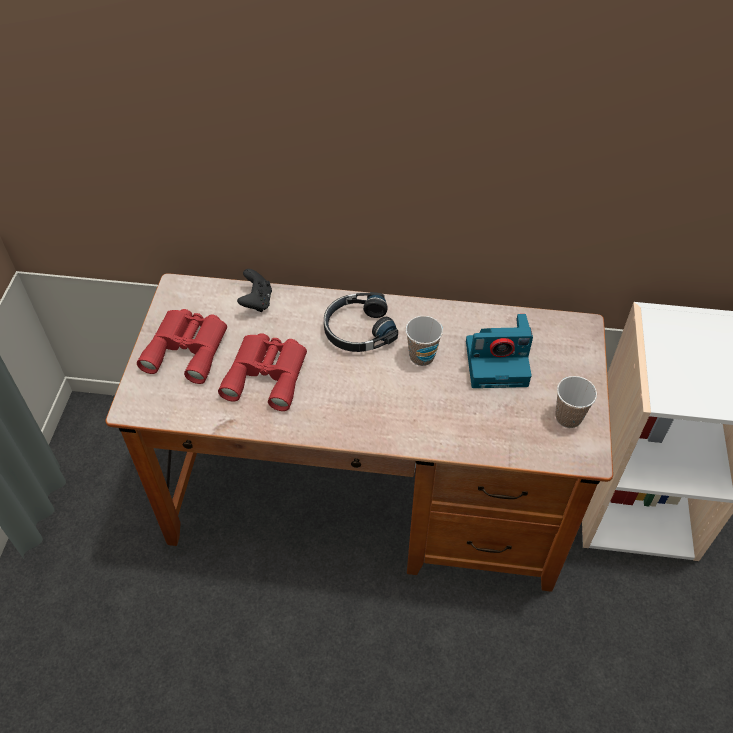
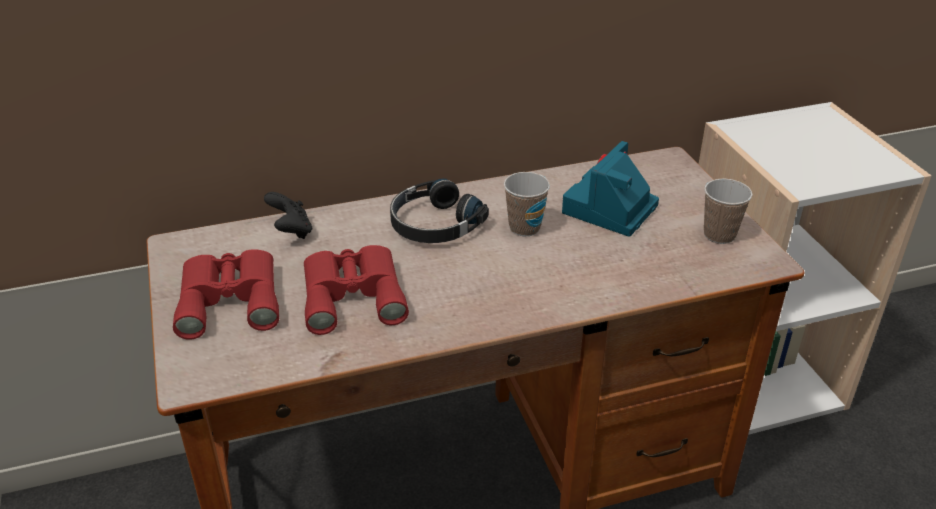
camera: 25 degrees left, 15 degrees down
(498, 362) = (610, 210): camera -> camera turned 150 degrees clockwise

